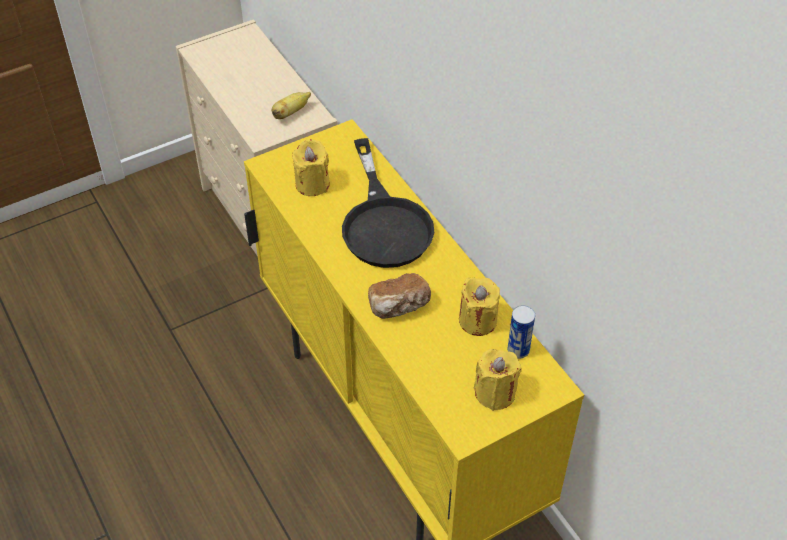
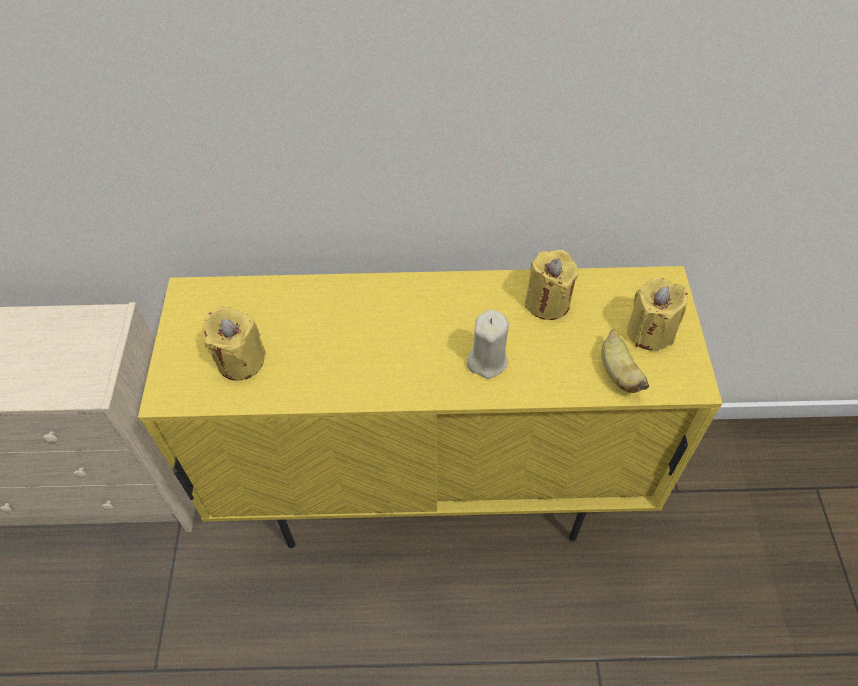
camera: 60 degrees left, 5 degrees up
(290, 113) = (79, 341): banana -> banana (618, 372)
(384, 222) = (354, 319): black frying pan -> none
(399, 307) = (487, 360): bread -> beige candle
(518, 350) = (604, 288): can -> none

